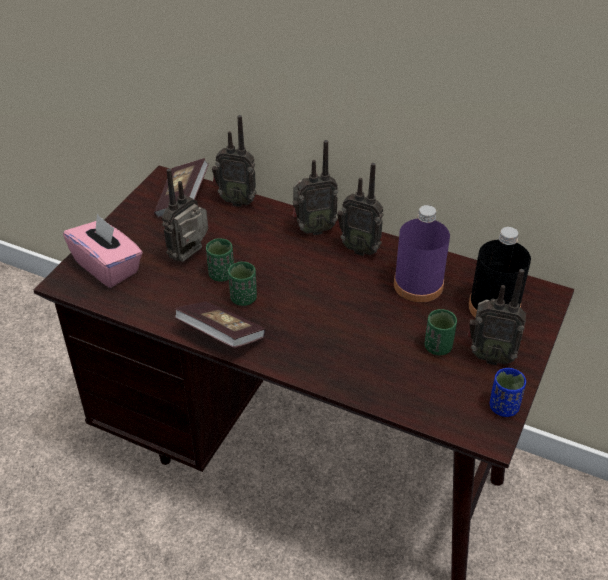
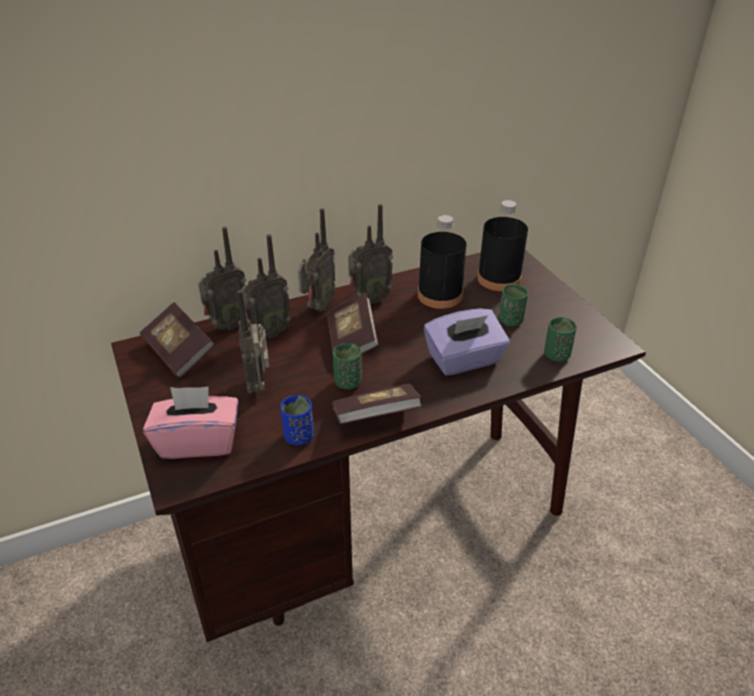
camera: 50 degrees left, 5 degrees down
(221, 275) = (304, 379): green cup -> green cup (556, 355)
(294, 271) = (351, 341): none -> book
(346, 347) = (464, 360): none -> purple tissue box
(418, 285) = (440, 295): purple bottle -> black bottle
(489, 356) = (542, 305): radio -> radio (267, 333)
(503, 407) = (594, 325): blue cup -> blue cup (299, 437)

